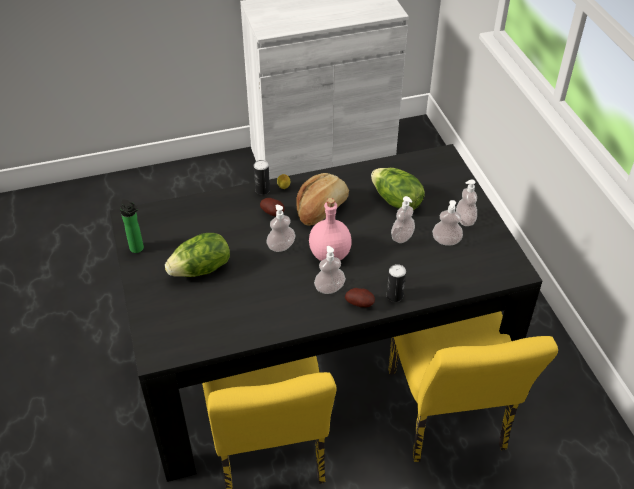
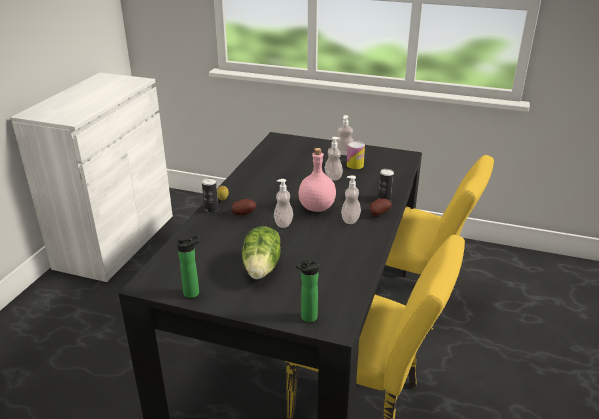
camera: 55 degrees left, 15 degrees down
(154, 331) = (307, 318): none -> bottle
(322, 209) = (266, 194): bread -> none
(396, 201) = (297, 167): lettuce -> none
(446, 241) = (355, 165): soap dispenser -> can

